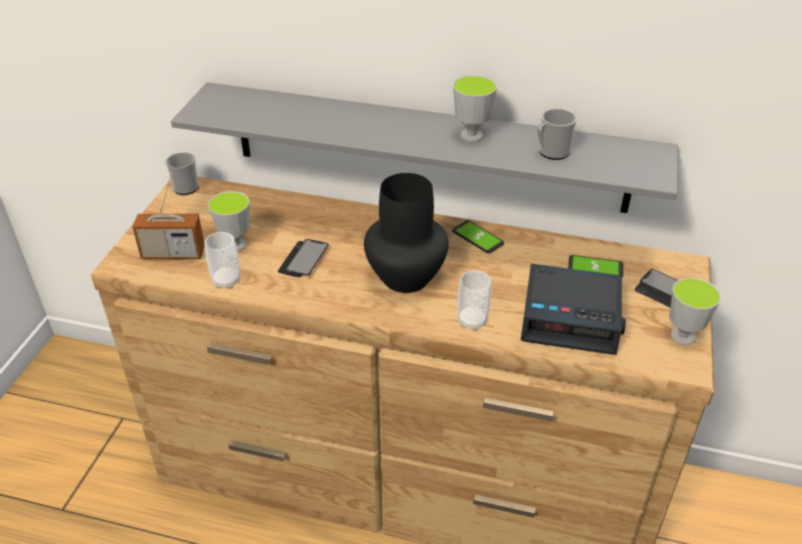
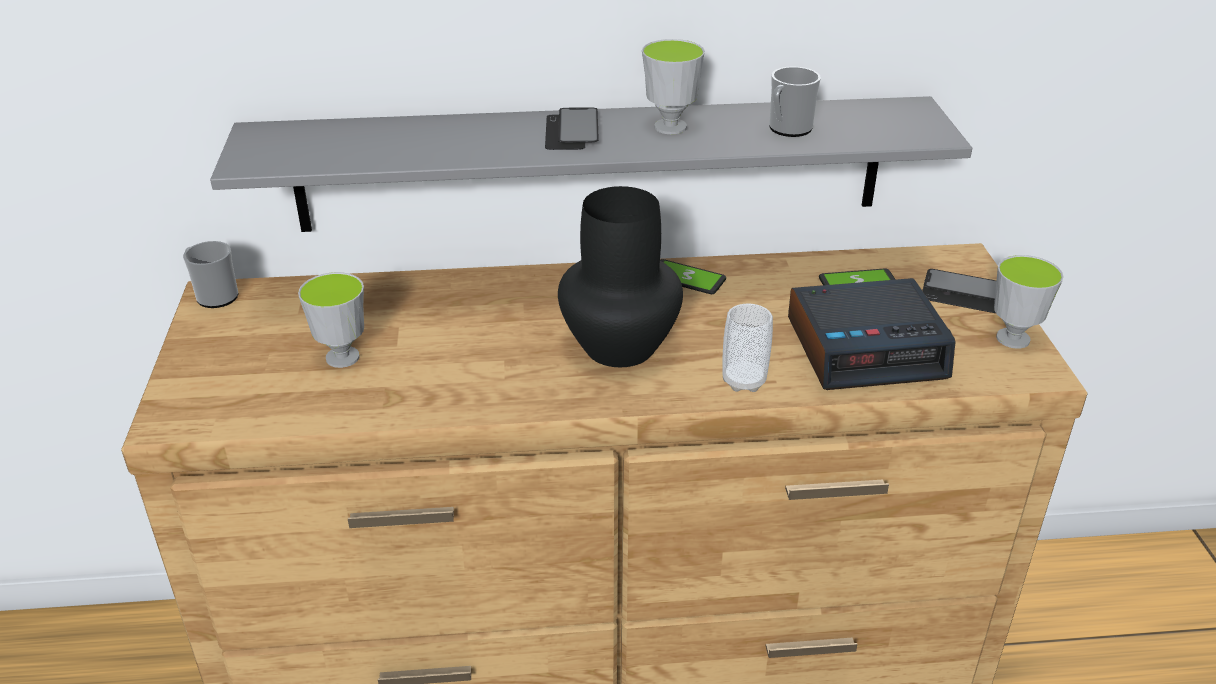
camera: 20 degrees left, 5 degrees down
(173, 253) = (248, 389): radio -> none
(226, 281) = (357, 408): cup -> none
(303, 259) = (458, 355): phone -> phone (572, 131)

